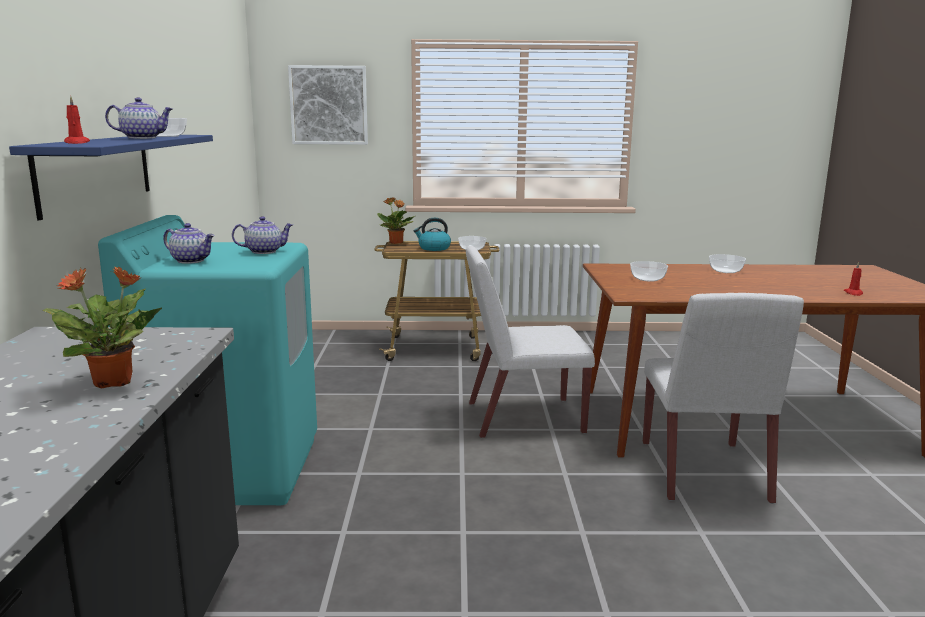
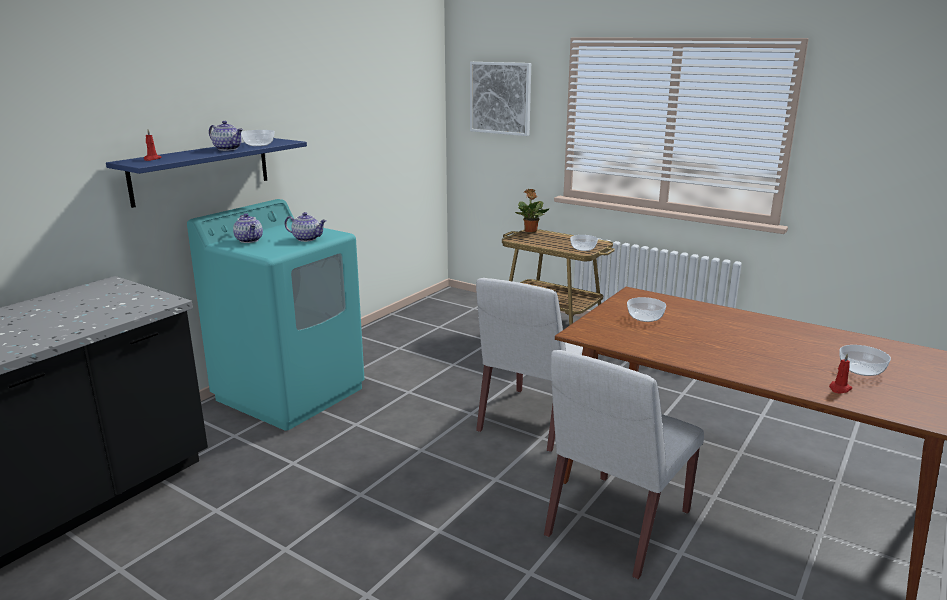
camera: 35 degrees right, 5 degrees up
(115, 382) = (67, 326): potted plant -> none
(433, 248) = (551, 242): kettle -> none
(523, 418) = (532, 420): white chair -> white chair turned 90 degrees counterclockwise
(725, 271) = (754, 326): bowl -> bowl (860, 370)

